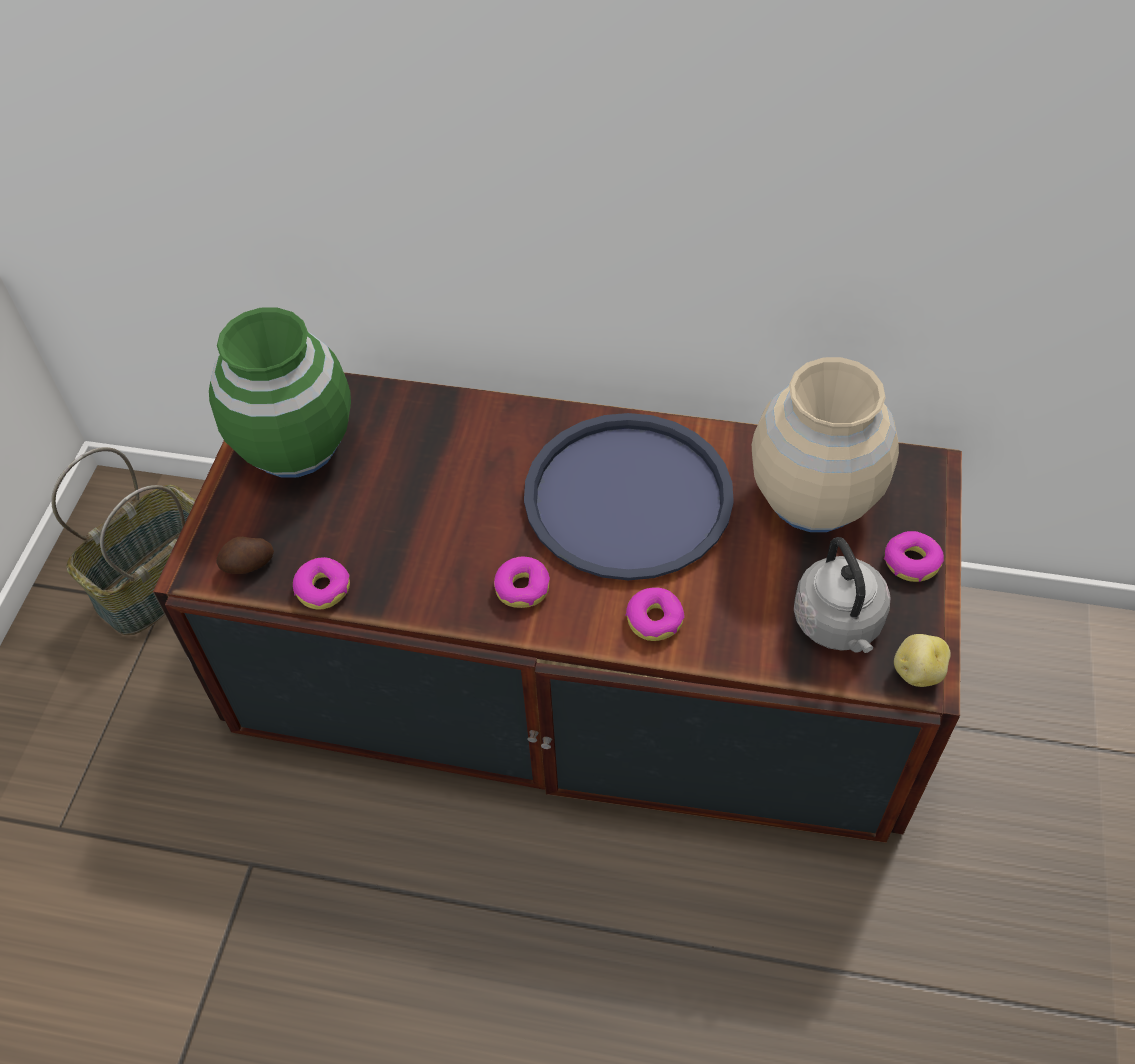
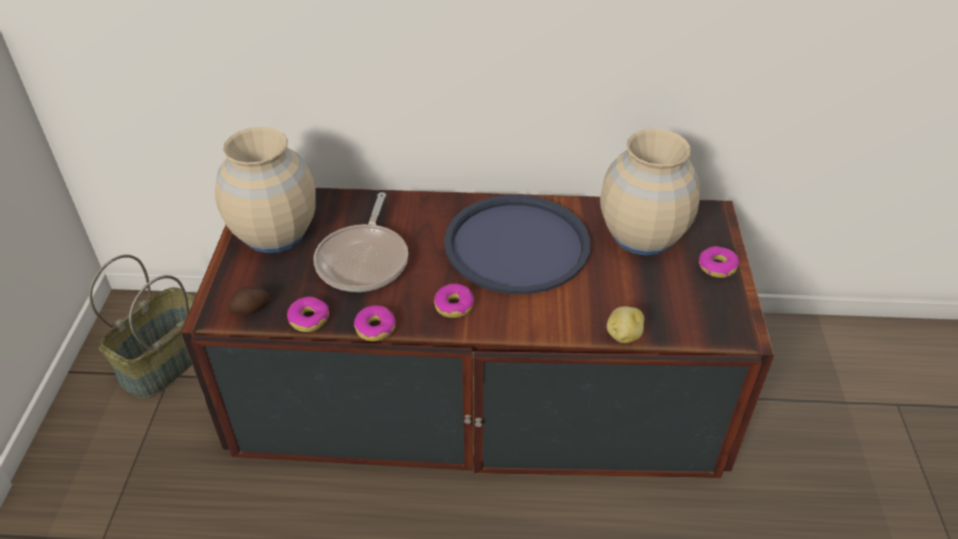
camera: 10 degrees left, 10 degrees down
(295, 446) = (275, 233): green vase -> beige vase
(411, 502) = (364, 260): none -> frying pan
(654, 619) = (551, 316): donut -> donut (375, 328)
(839, 625) = (678, 308): grey kettle -> none
(916, 671) = (738, 331): potato -> potato (623, 335)

